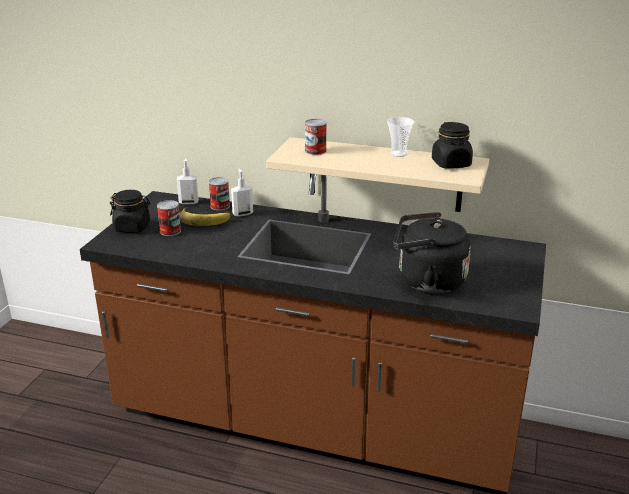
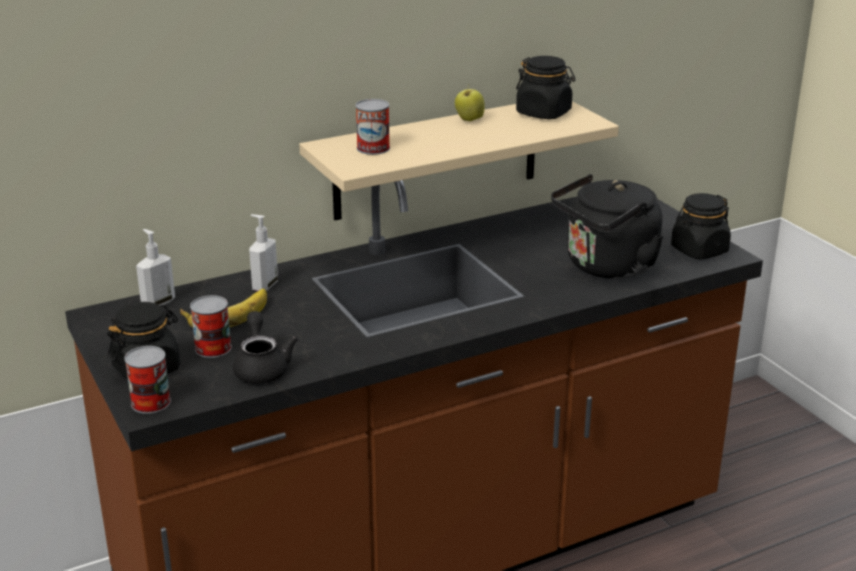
camera: 45 degrees left, 0 degrees up
(171, 248) = (262, 367): none -> black teapot
(220, 206) = (213, 289): can -> can (151, 402)
(398, 154) = (469, 120): cup -> apple
(506, 298) = (699, 250): none -> black jar

